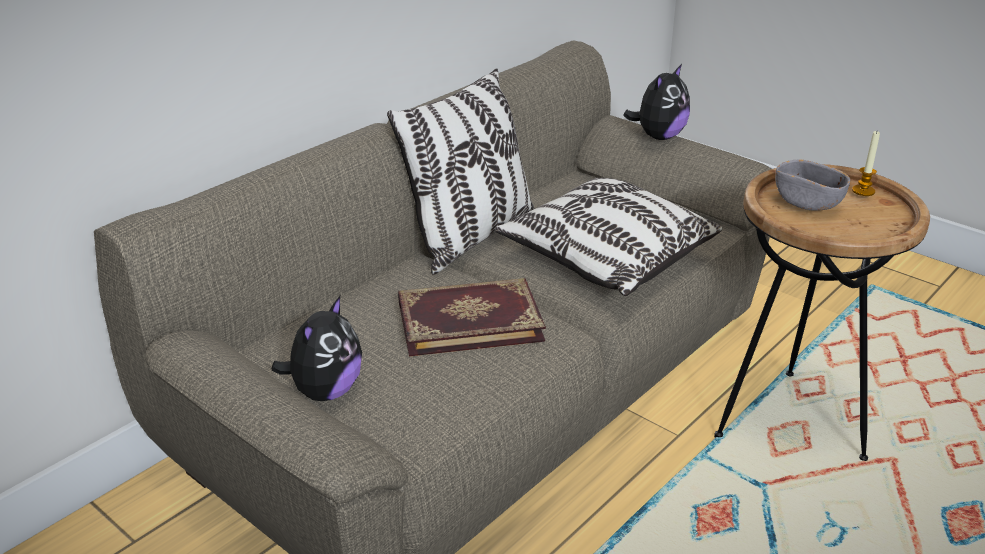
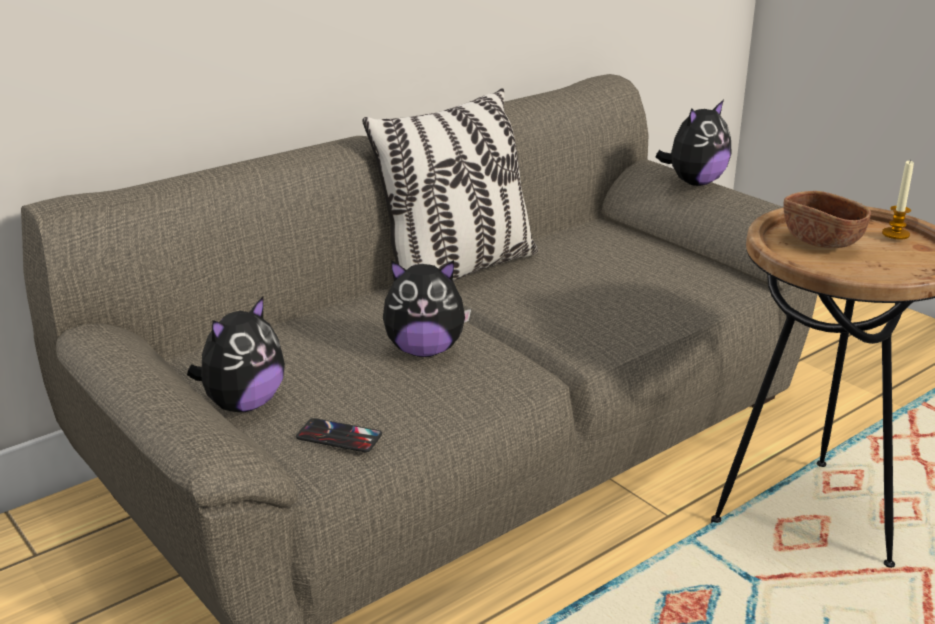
camera: 10 degrees right, 5 degrees down
(423, 414) = (339, 436): none -> phone
(469, 320) = (425, 350): book -> plush toy
(606, 258) = (603, 304): pillow -> none
(807, 202) = (821, 240): grey bowl -> brown bowl

